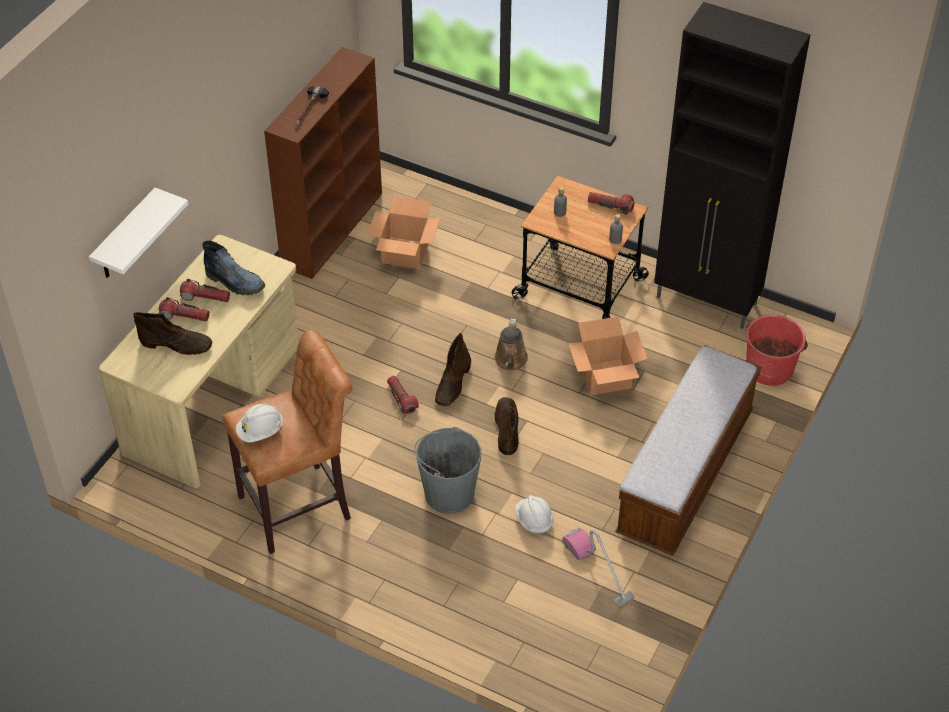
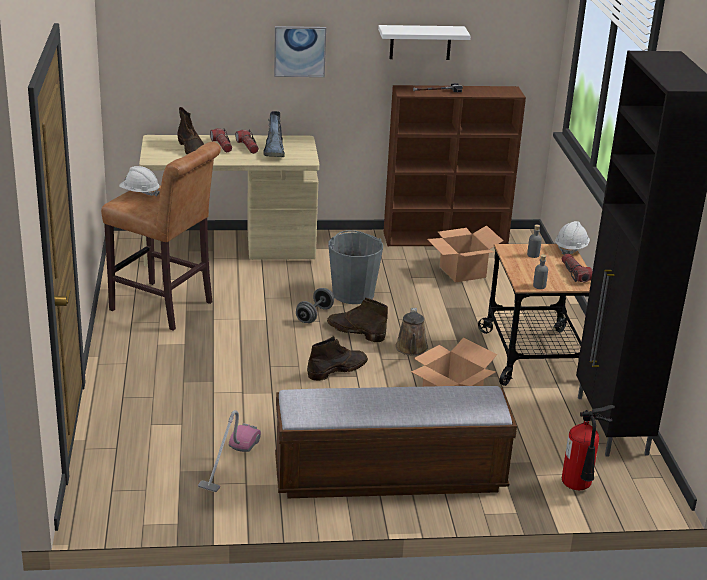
camera: 55 degrees right, 20 degrees down
(125, 237) = (208, 52): white shelf -> white shelf (420, 42)
(190, 166) = (299, 51): none -> picture
(401, 399) = (314, 315): flashlight -> grey dumbbell
(449, 493) = (241, 364): grey bucket -> grey bucket (353, 293)
(453, 384) = (355, 331): brown boot -> brown boot turned 45 degrees clockwise
(510, 360) = (411, 349): brown watering can -> brown watering can turned 60 degrees counterclockwise
(534, 520) = (252, 412): white hard hat -> white hard hat (571, 248)
(769, 368) = (579, 487): red bucket -> fire extinguisher

